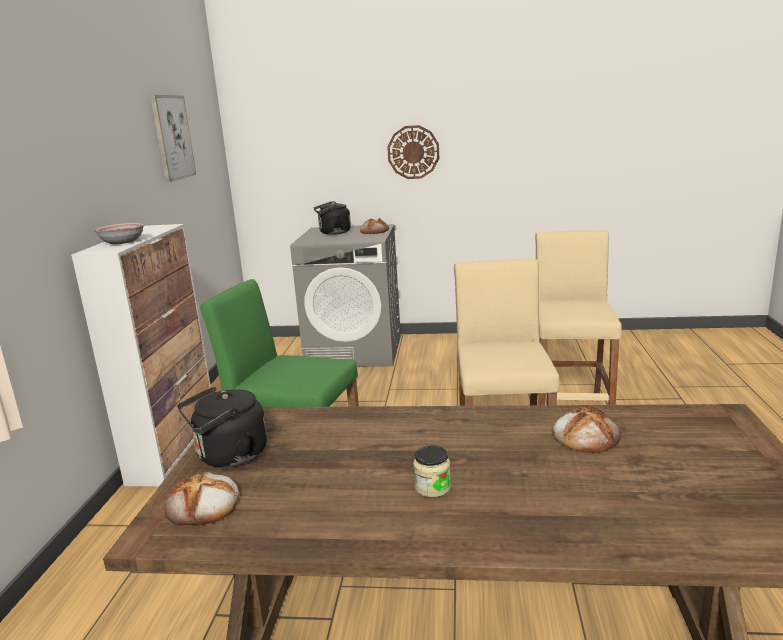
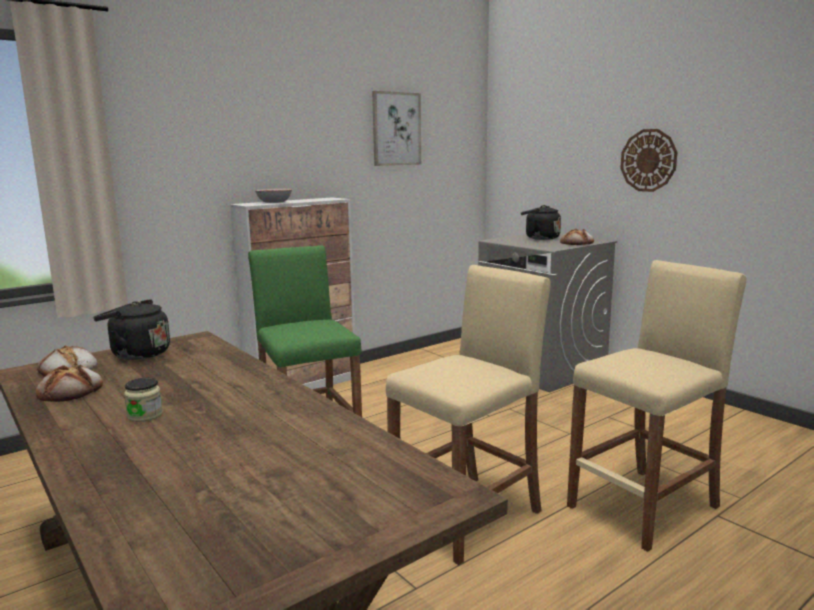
camera: 45 degrees right, 5 degrees down
(586, 436) = (302, 441): bread -> bread (71, 391)

